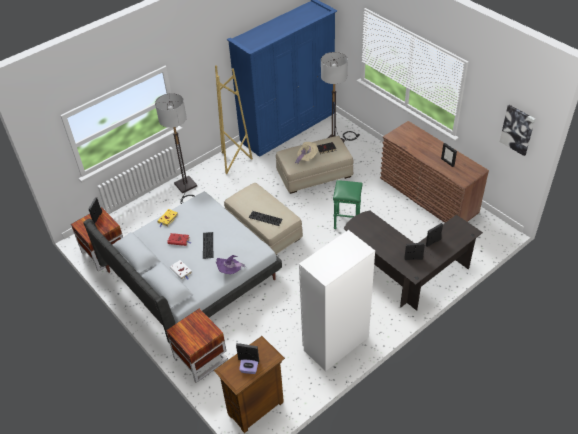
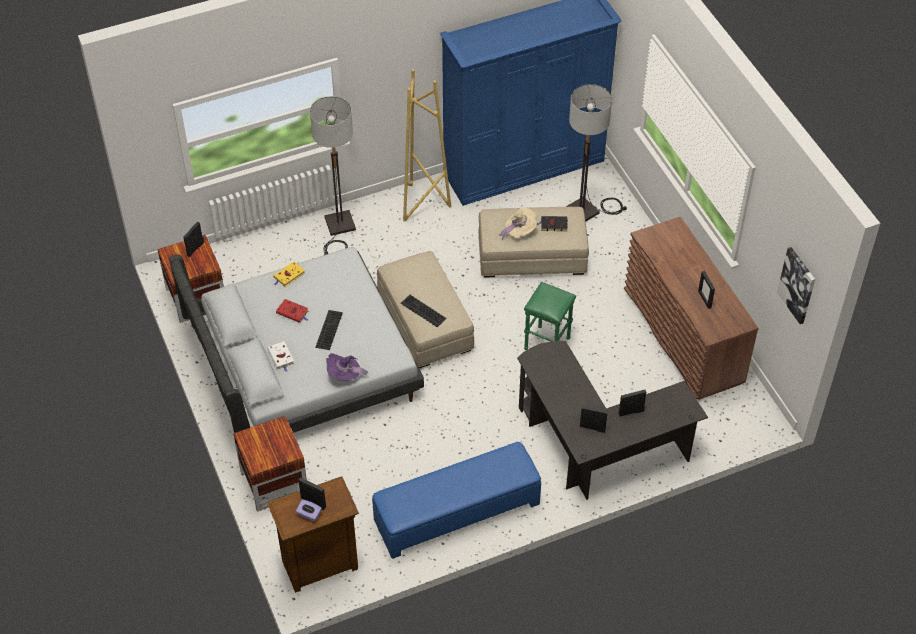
camera: 15 degrees right, 5 degrees up
(335, 343) = (456, 512): white wardrobe -> blue bench

